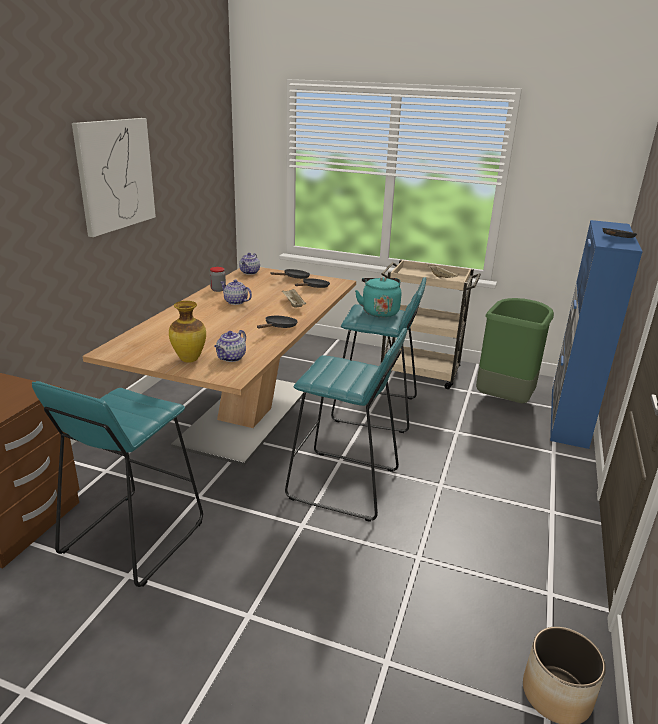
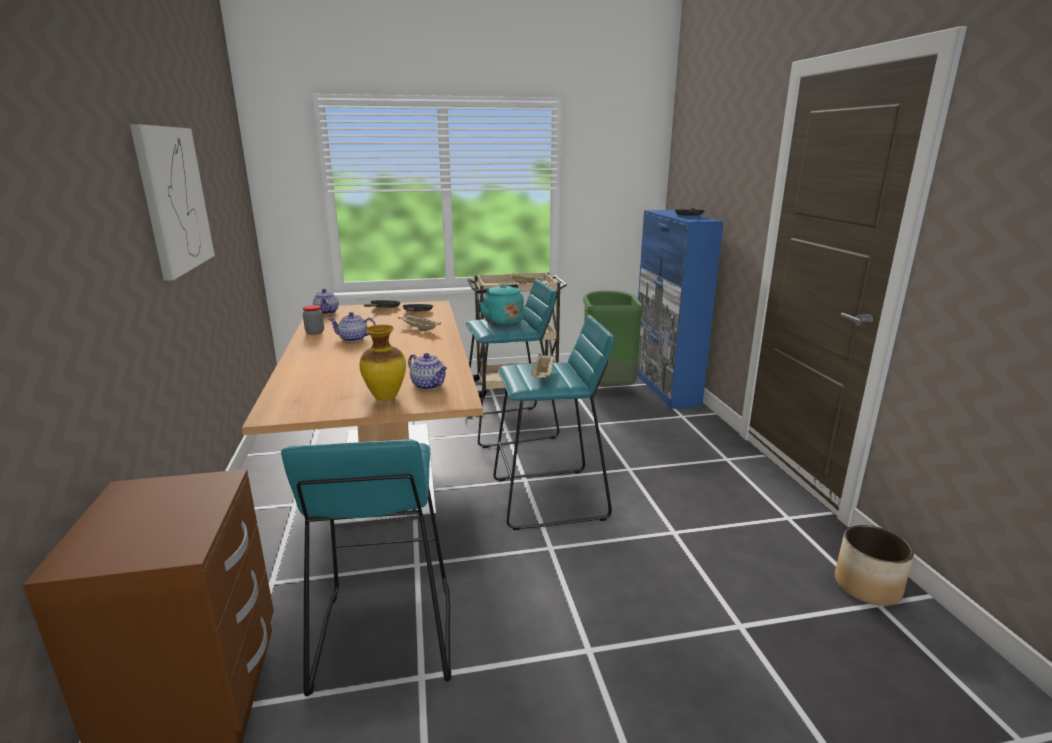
camera: 30 degrees left, 5 degrees down
(231, 358) = (429, 385): teapot -> teapot turned 45 degrees counterclockwise
(279, 327) = (436, 350): black frying pan -> none
(339, 374) = (543, 376): none -> beige tray

